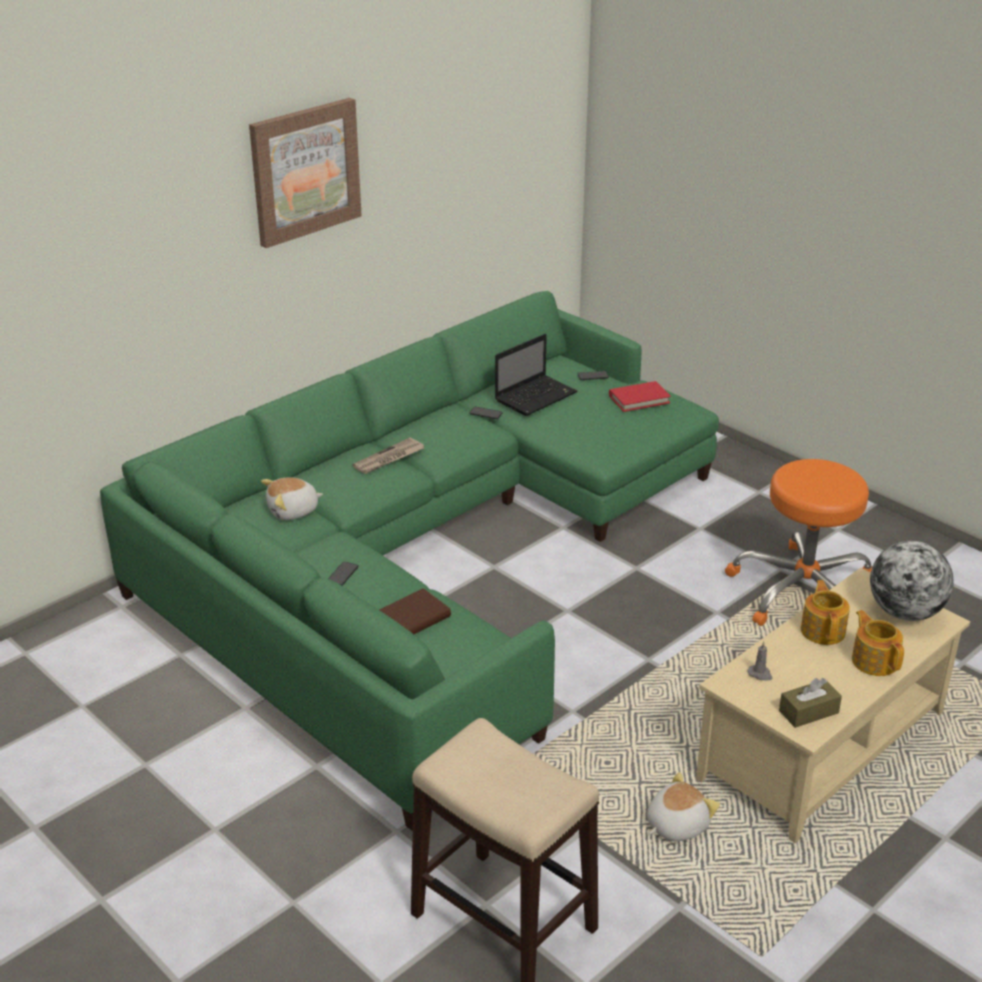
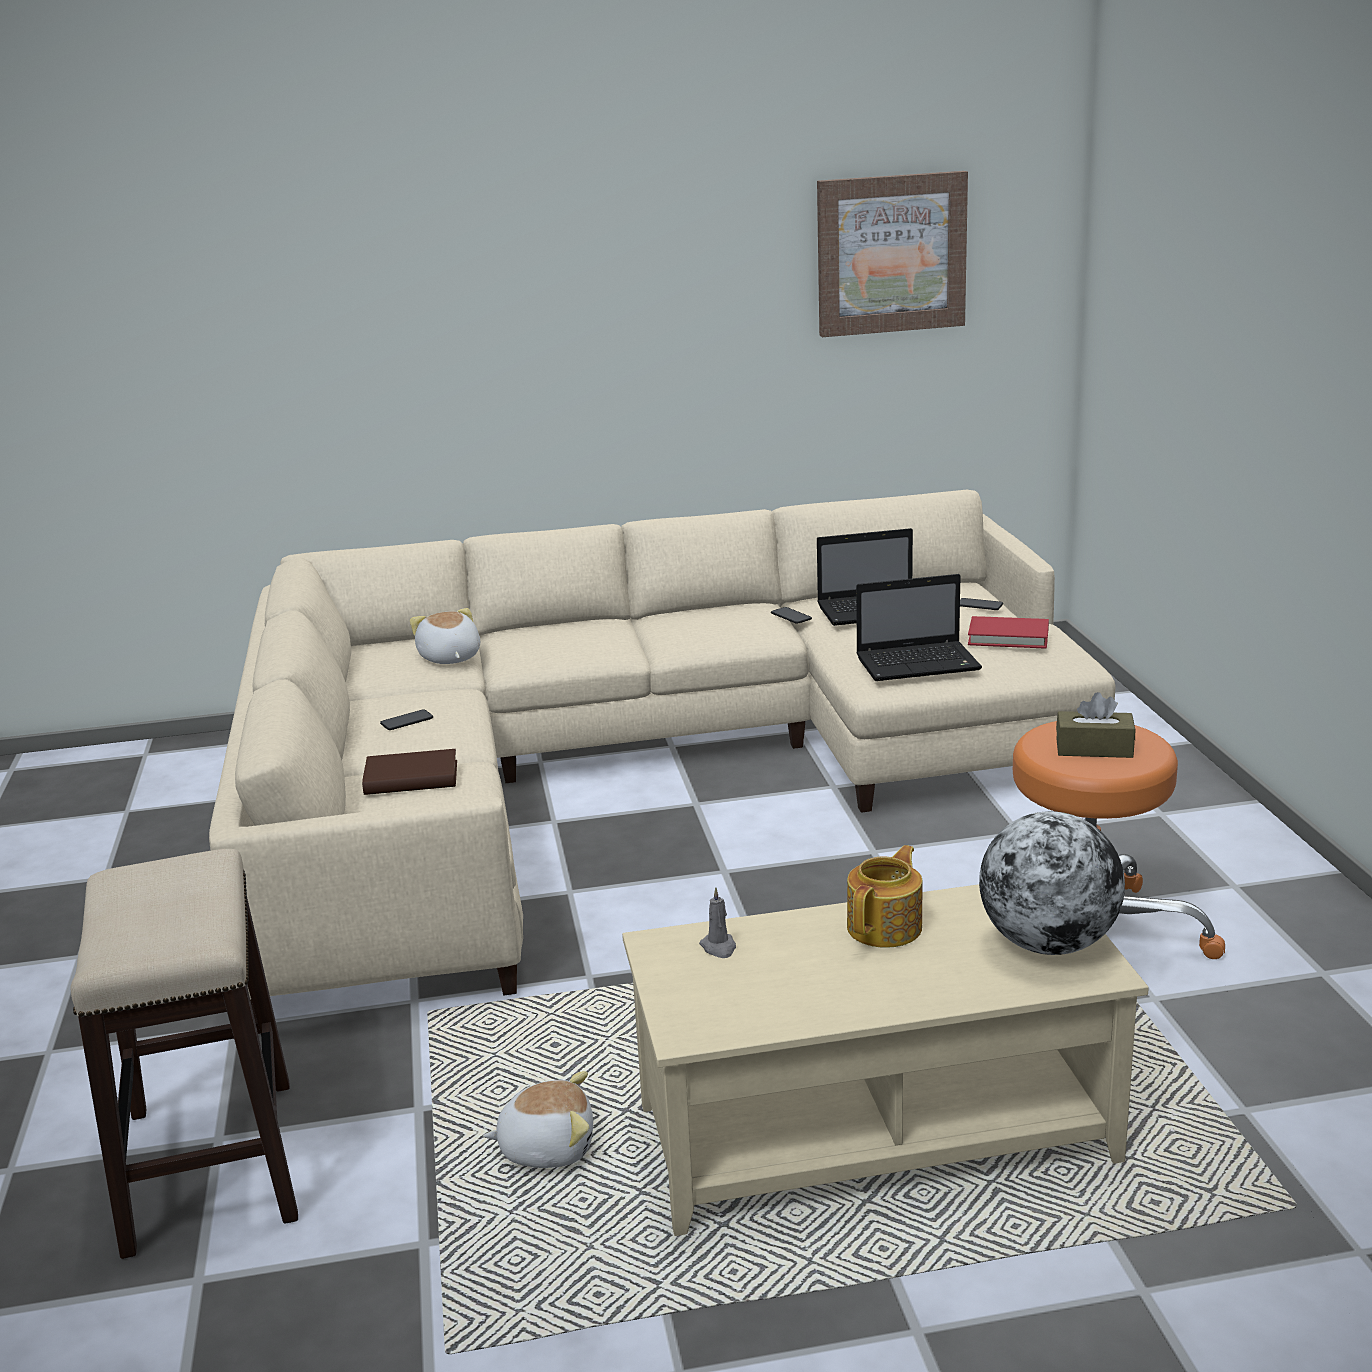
camera: 35 degrees right, 10 degrees down
(293, 511) = (449, 658): plush toy -> plush toy turned 60 degrees clockwise
(305, 171) = (584, 251): picture -> picture (890, 254)
(389, 459) = (616, 634): newspaper -> none
(425, 555) = (632, 772): green sofa -> beige sofa
(611, 434) = (920, 663): none -> laptop
(808, 712) = (721, 1011): brown tissue box -> brown tissue box (1094, 748)
(874, 660) = (912, 985): teapot -> none

